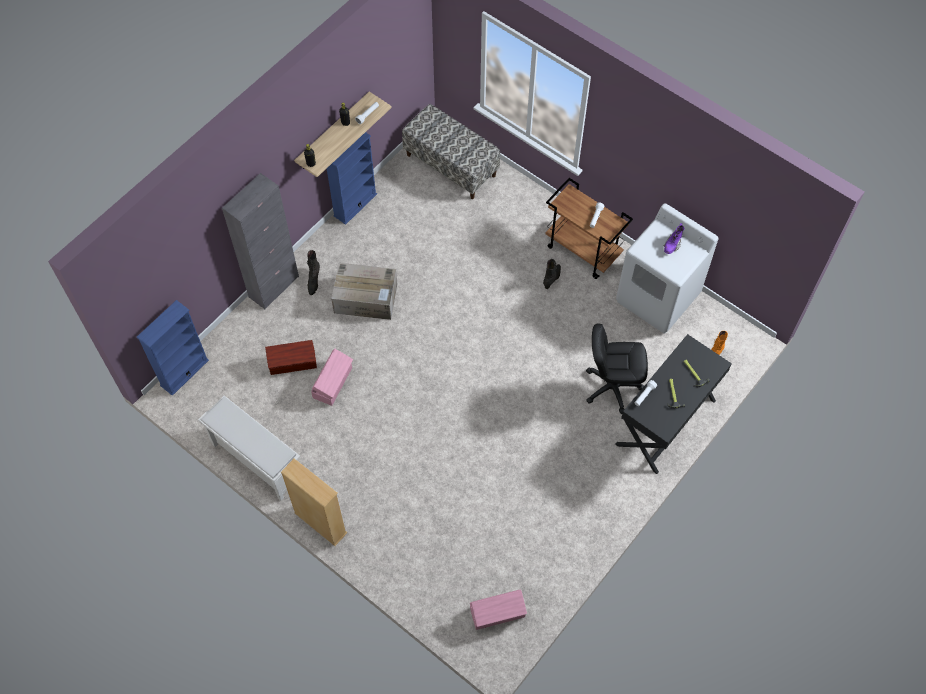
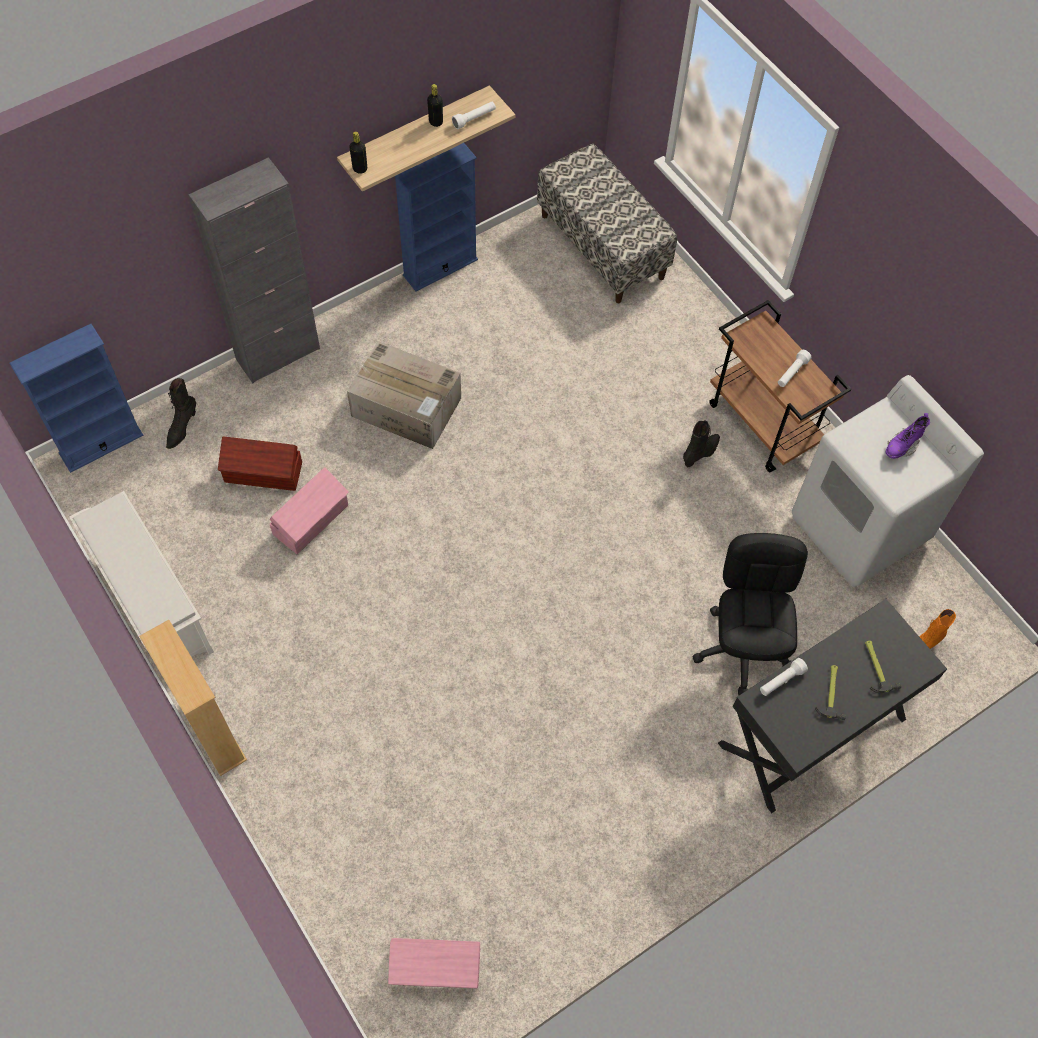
camera: 15 degrees right, 0 degrees up
(313, 281) = (339, 361): black boot -> black boot (182, 428)
(612, 387) = (742, 649): black office chair -> black office chair turned 75 degrees clockwise

